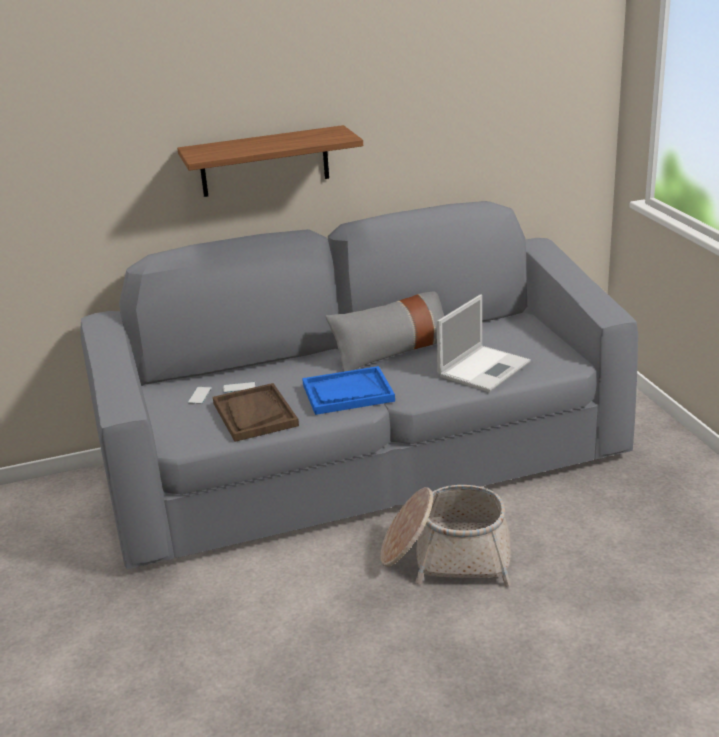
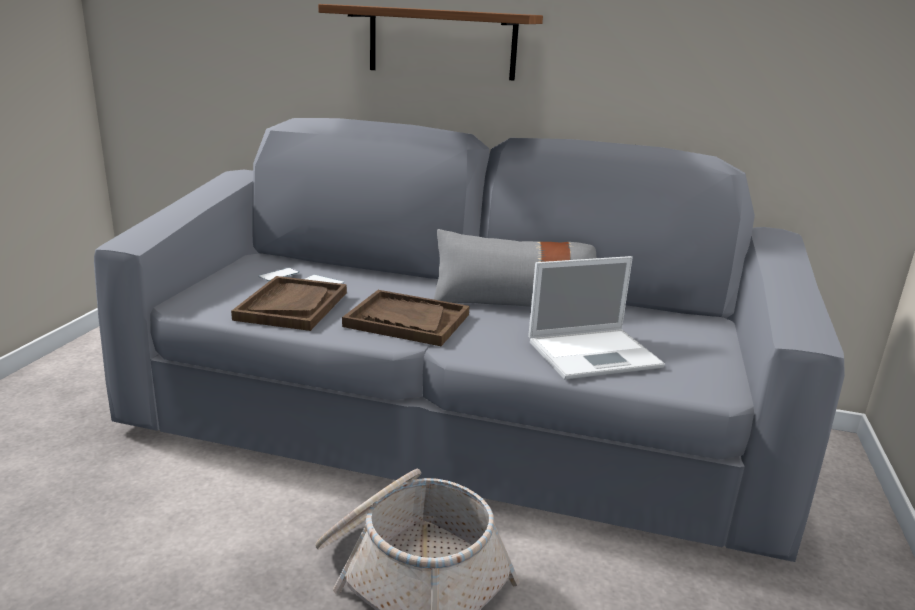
camera: 30 degrees right, 5 degrees down
(347, 393) = (406, 320): blue tray -> brown tray

